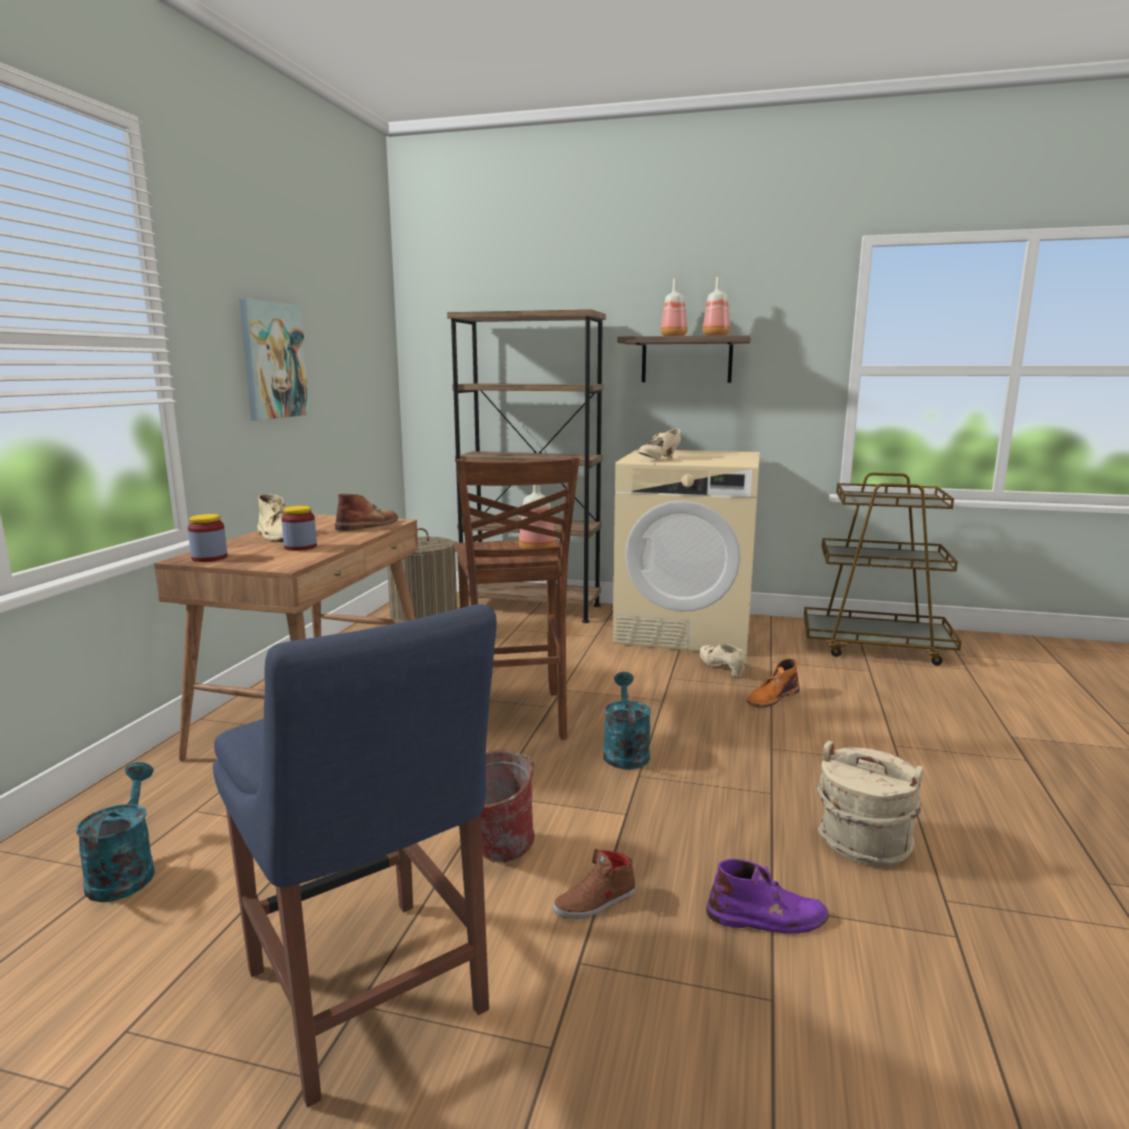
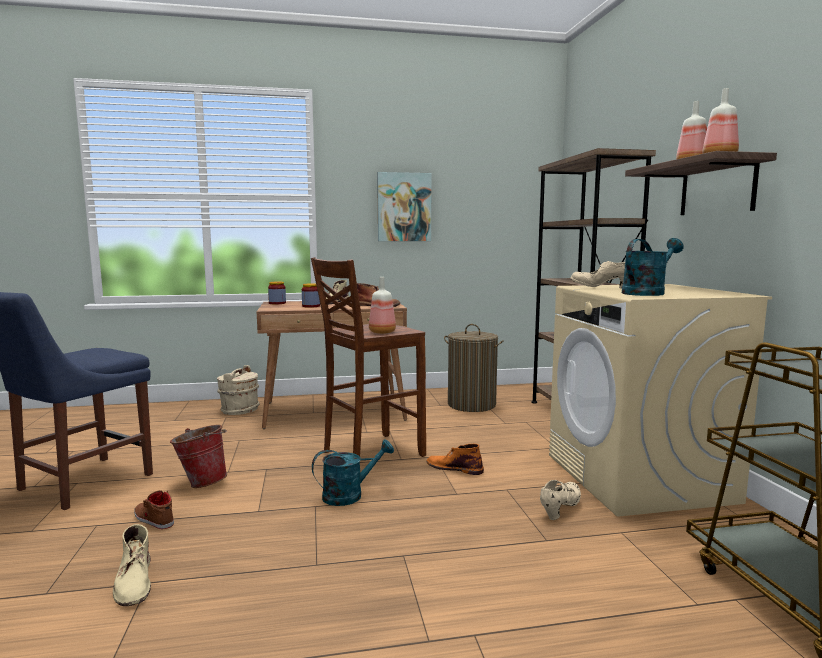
camera: 65 degrees right, 5 degrees down
(124, 871) = (175, 421): turquoise watering can -> turquoise watering can (647, 293)
(768, 917) = (134, 582): purple boot -> beige boot
(772, 697) = (521, 543): orange boot -> orange boot (454, 468)
(863, 843) = (246, 621): beige bucket -> beige bucket (239, 410)

